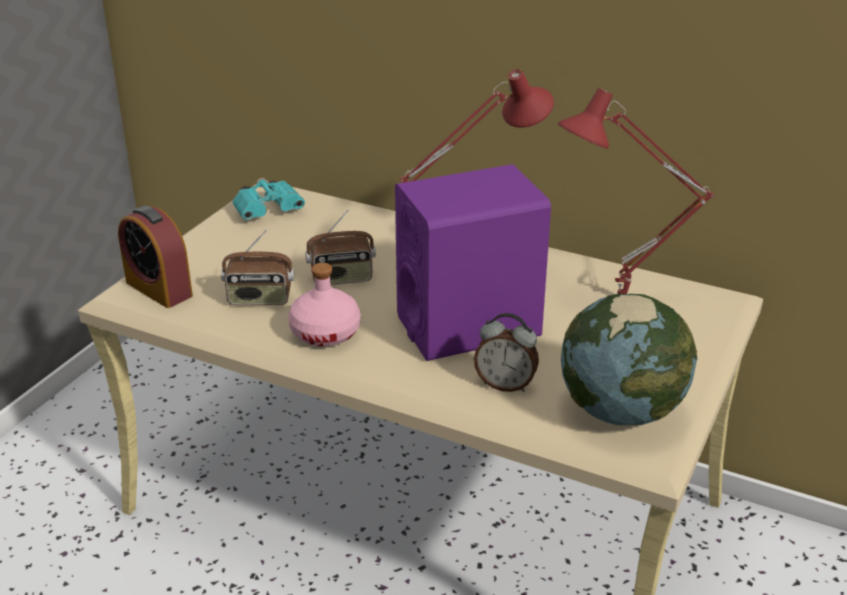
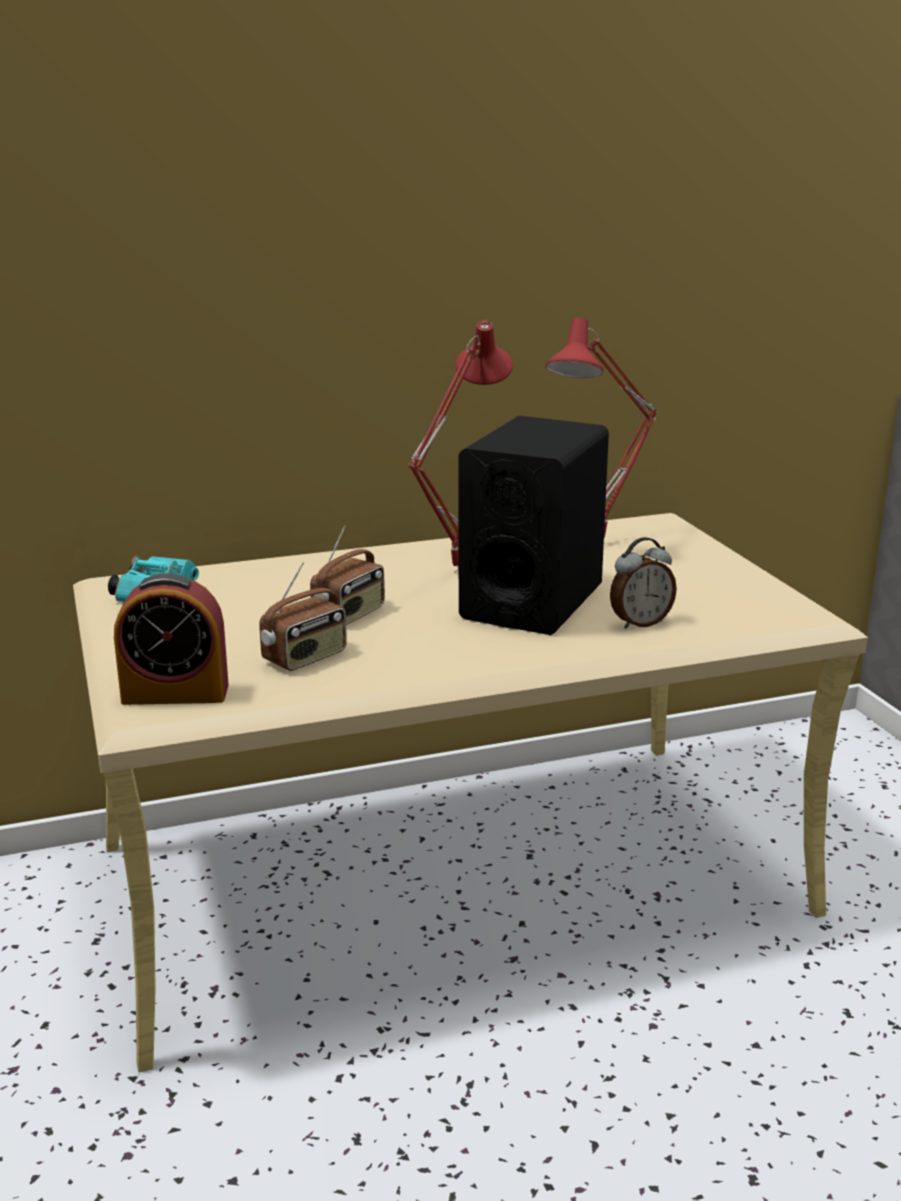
camera: 45 degrees left, 10 degrees down
(325, 332) = (424, 653): pink bottle -> none
(469, 326) = (532, 602): purple speaker -> black speaker
(621, 411) = (745, 603): globe -> none

